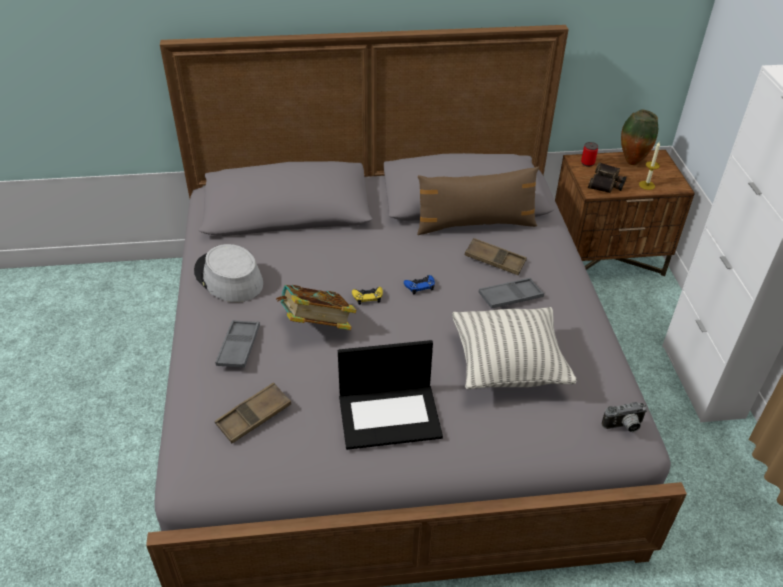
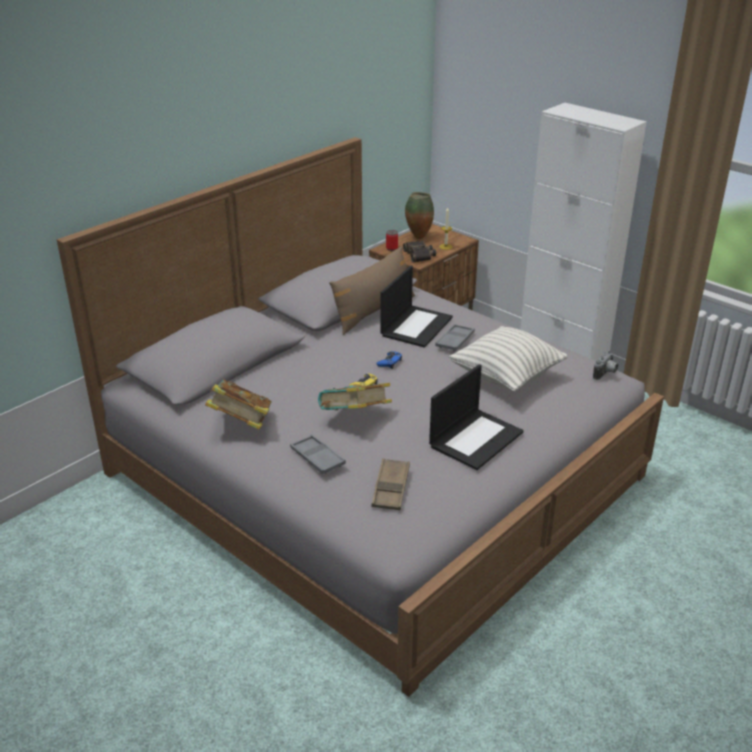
camera: 40 degrees left, 10 degrees down
(228, 278) = (241, 424): grey hat -> book
(495, 260) = (416, 326): brown tray -> laptop

